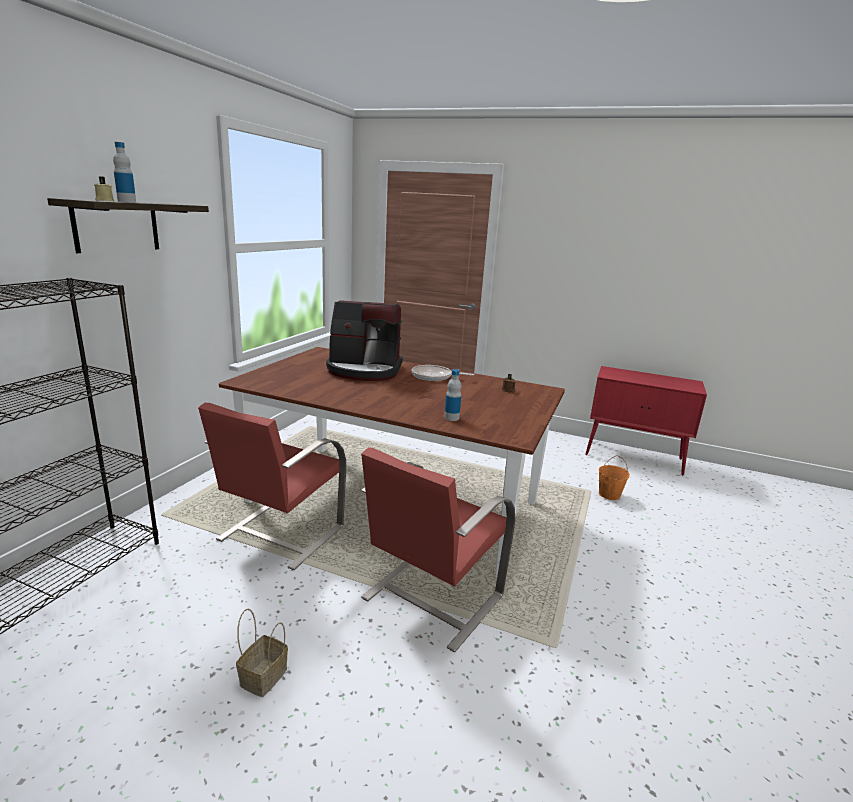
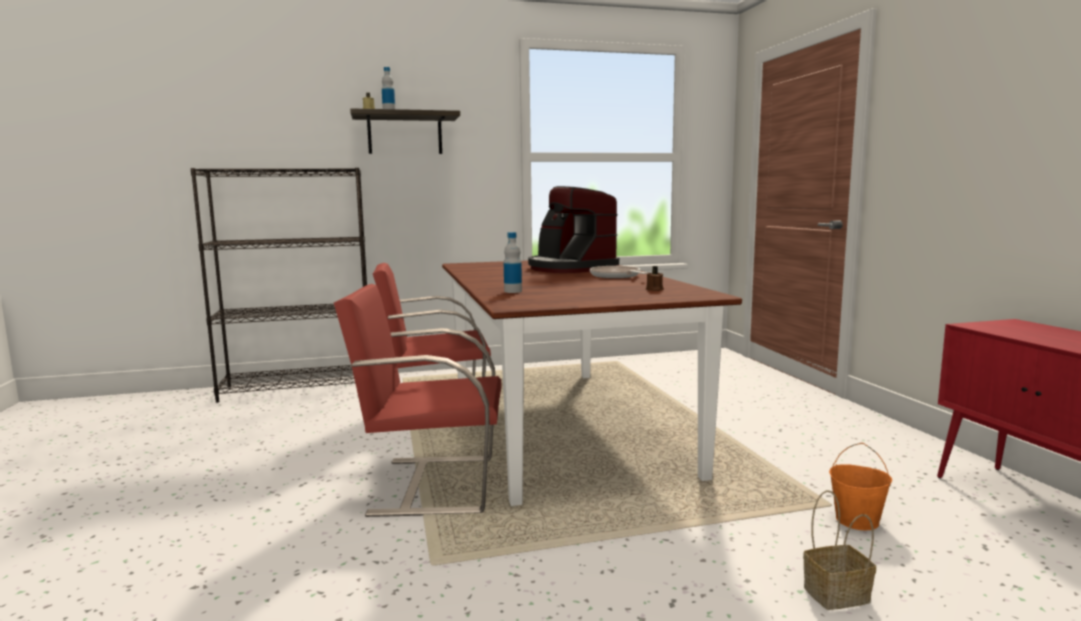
camera: 55 degrees right, 10 degrees down
(263, 678) = (267, 463): basket -> basket (835, 595)

